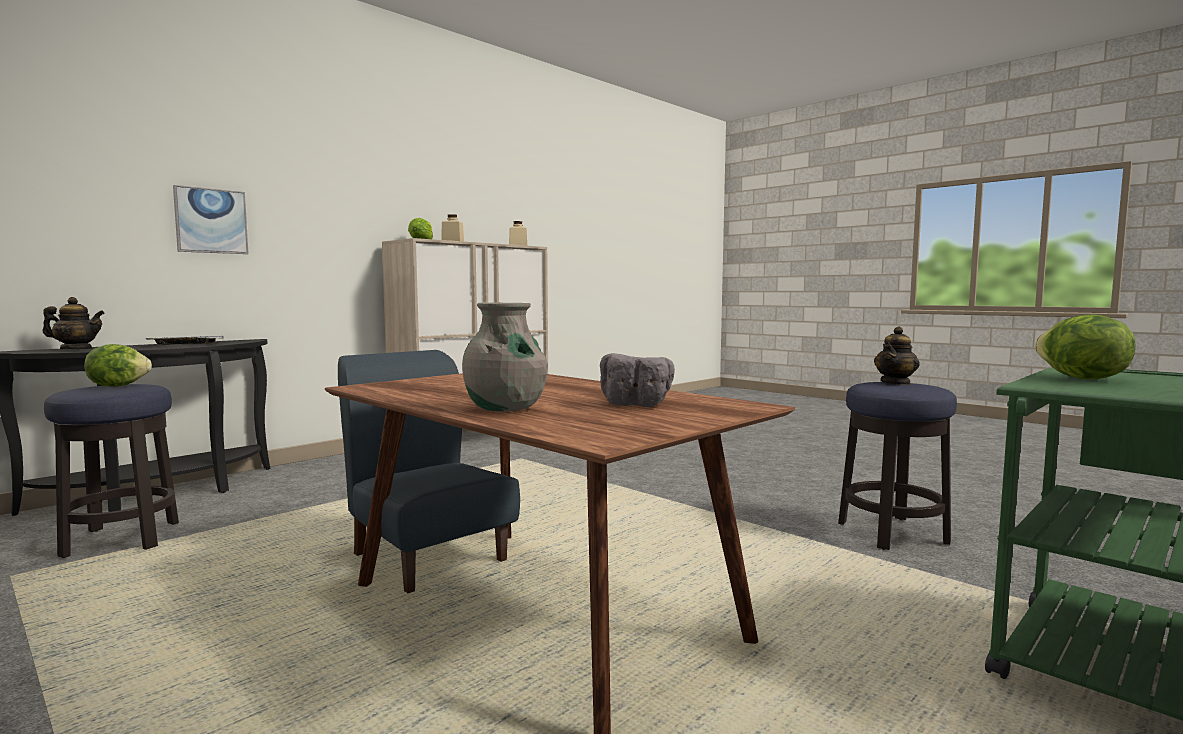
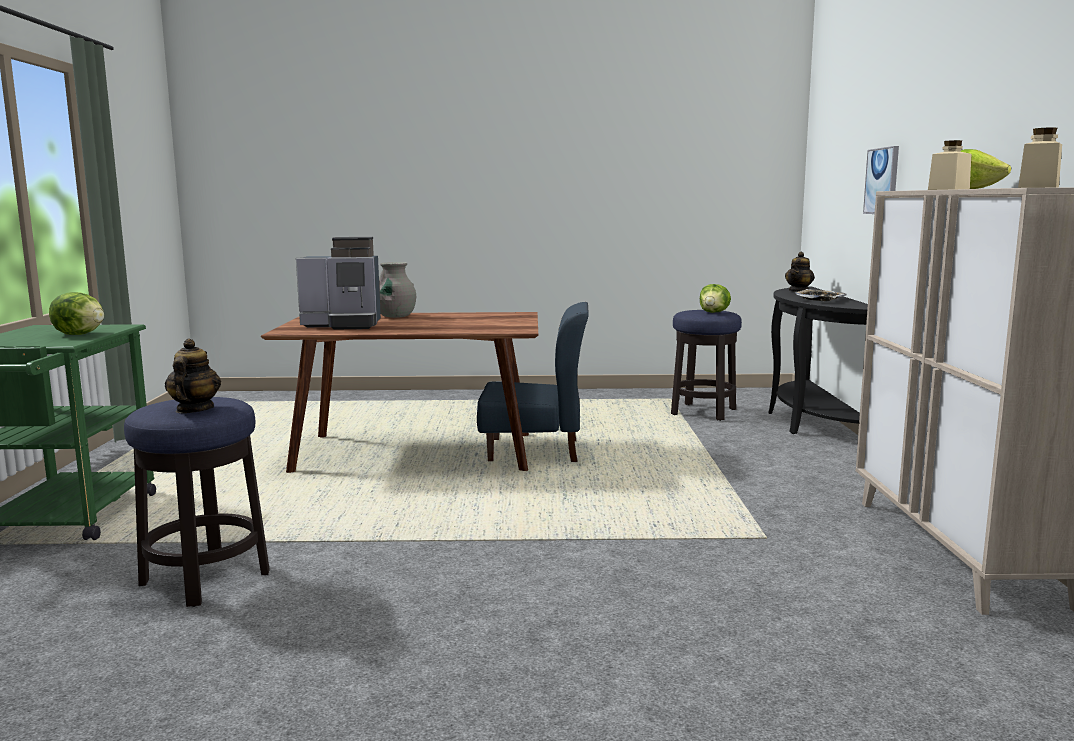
camera: 135 degrees right, 5 degrees up
(636, 404) = (344, 325): grey bowl -> coffee machine

